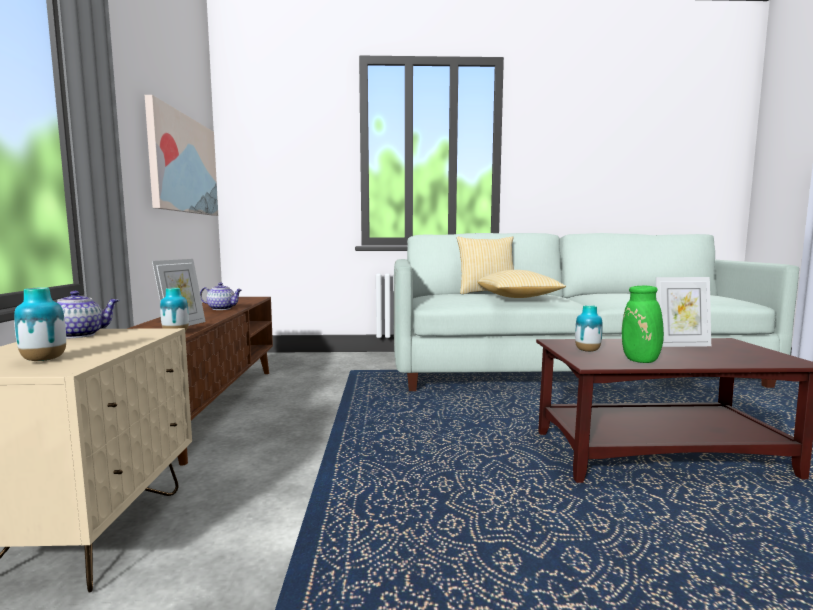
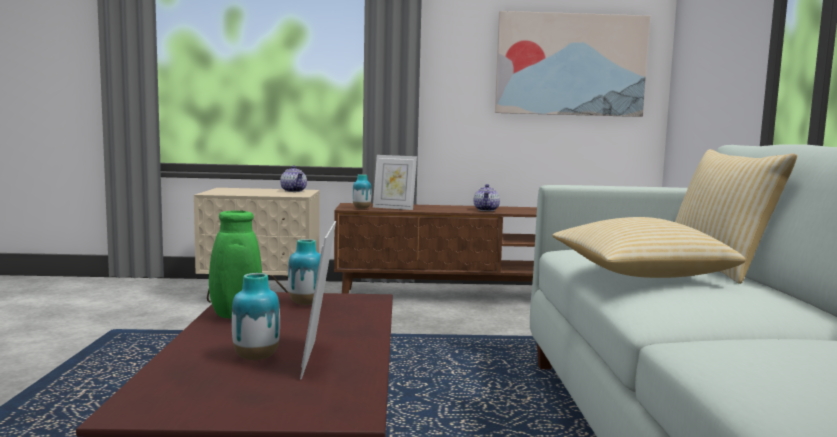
camera: 90 degrees right, 0 degrees up
(44, 360) = (231, 192): vase -> vase (256, 357)

